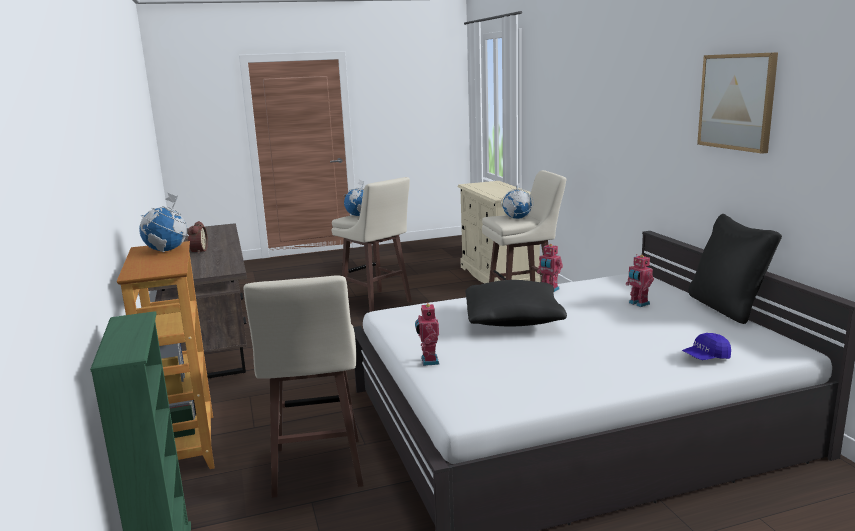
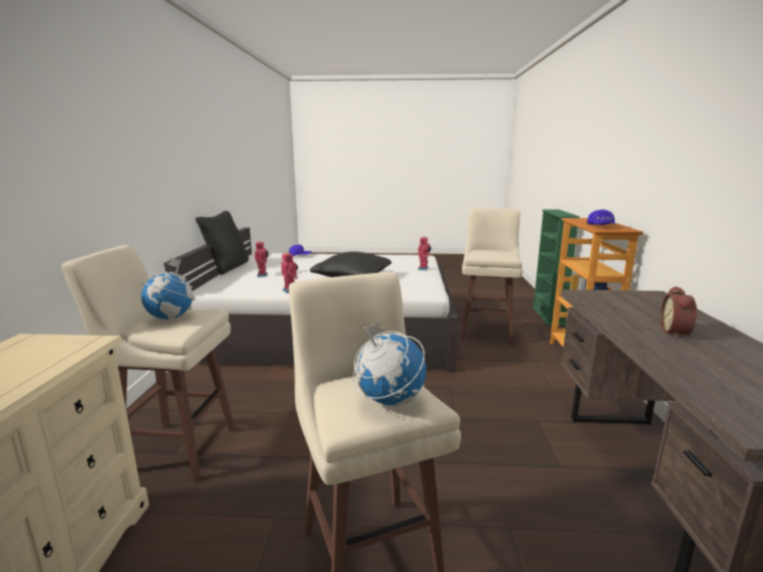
camera: 160 degrees left, 0 degrees up
(167, 250) = (601, 227): globe -> blue cap
(737, 101) = (189, 136): picture -> none

